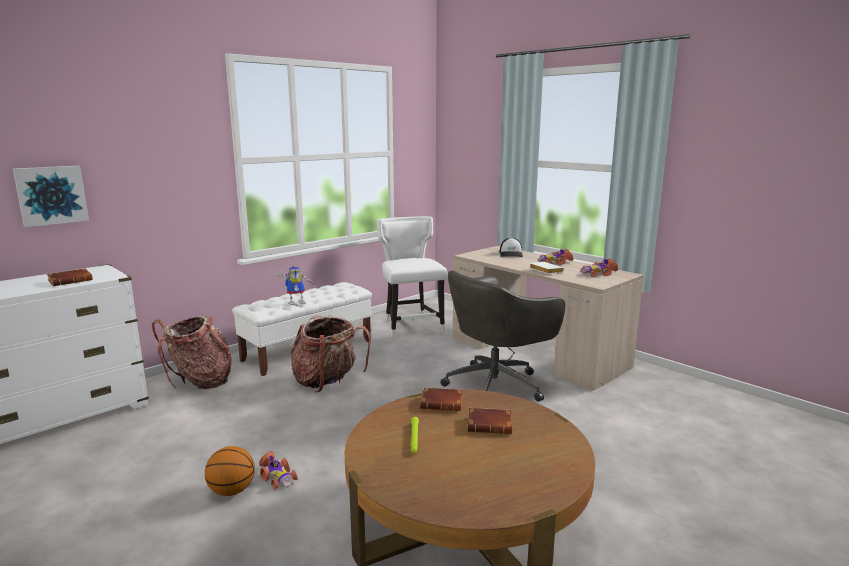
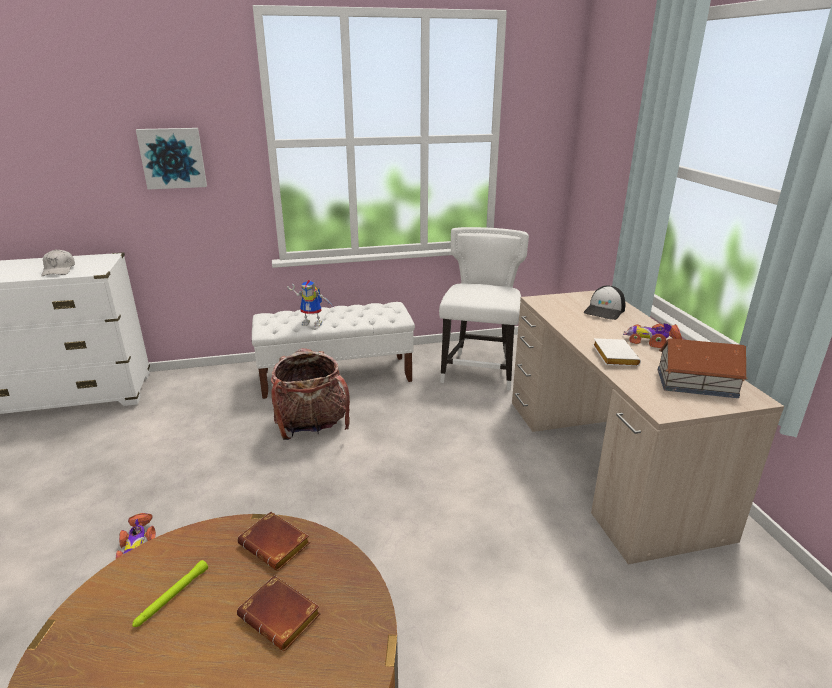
camera: 30 degrees right, 10 degrees up
(51, 195) = (61, 176): picture -> picture (173, 158)
(71, 281) = (59, 270): brown book -> white cap
(200, 381) = (205, 388): backpack -> none
(232, 491) = (86, 545): basketball -> none
(497, 385) = (495, 501): grey office chair -> none
(598, 273) = (697, 383): toy car -> toy house

